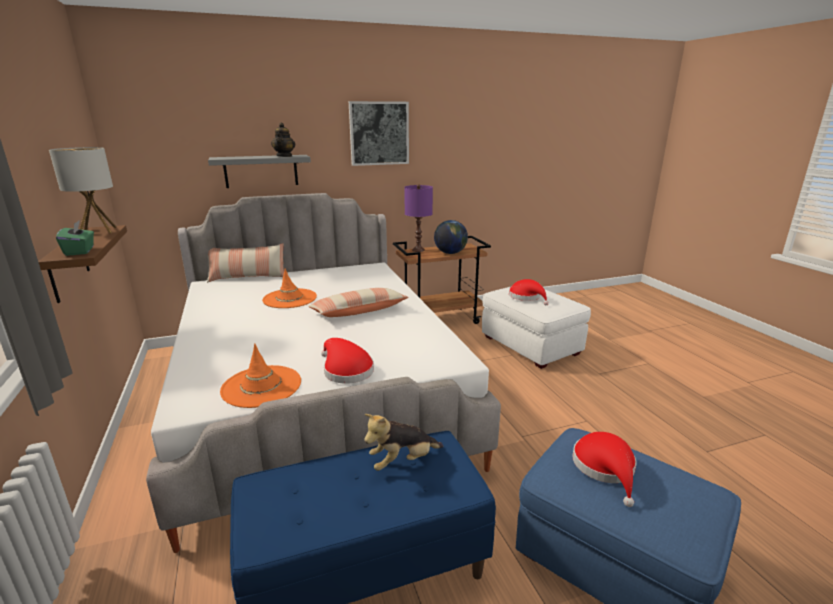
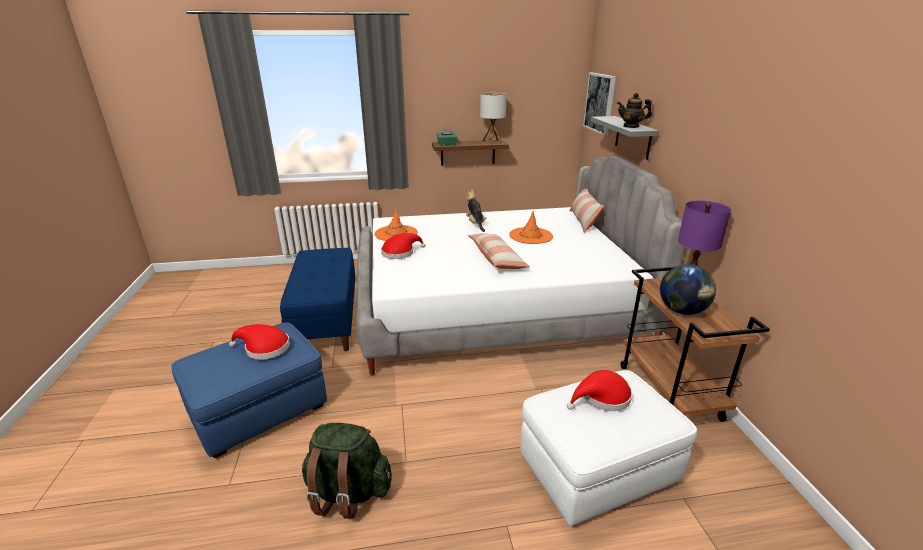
camera: 100 degrees right, 5 degrees up
(379, 133) = (717, 122): picture -> picture (600, 103)
(402, 461) = (328, 283): plush toy -> plush toy (475, 224)
(642, 445) = (348, 492): none -> green backpack

